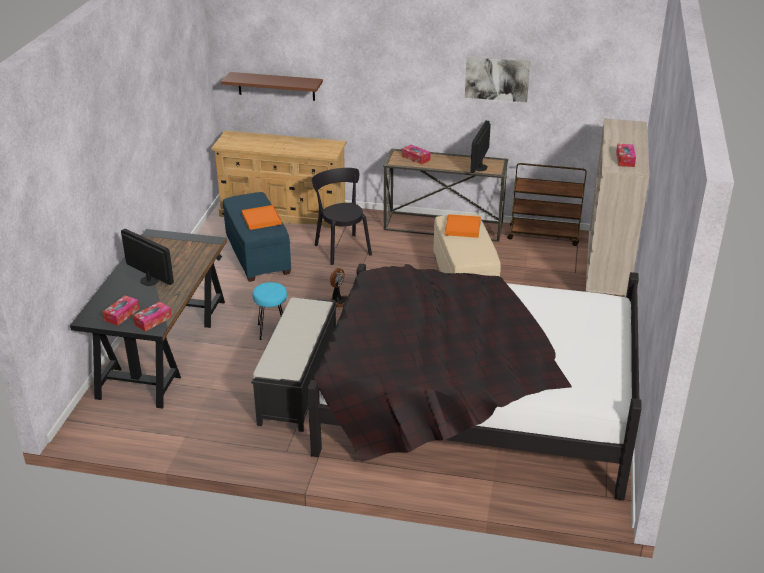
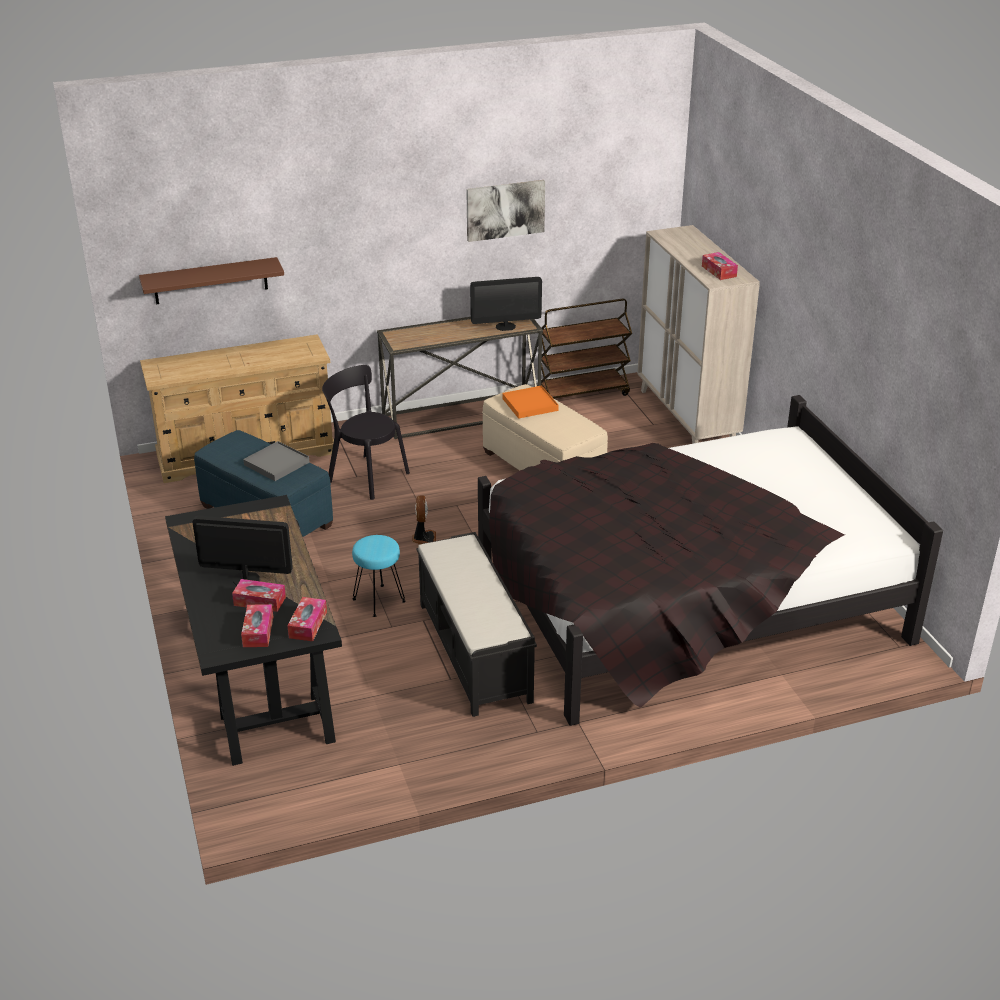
camera: 30 degrees left, 0 degrees up
(261, 219) = (276, 463): orange tray -> grey tray
(416, 158) = (420, 334): tissue box -> tissue box (259, 601)
(480, 167) = (505, 326): monitor -> monitor turned 90 degrees counterclockwise

